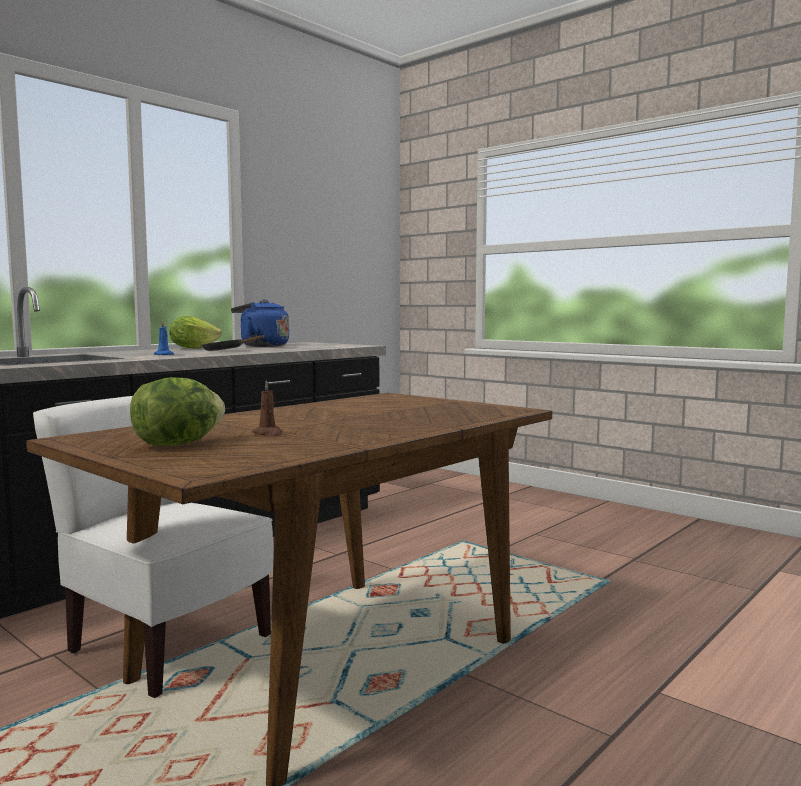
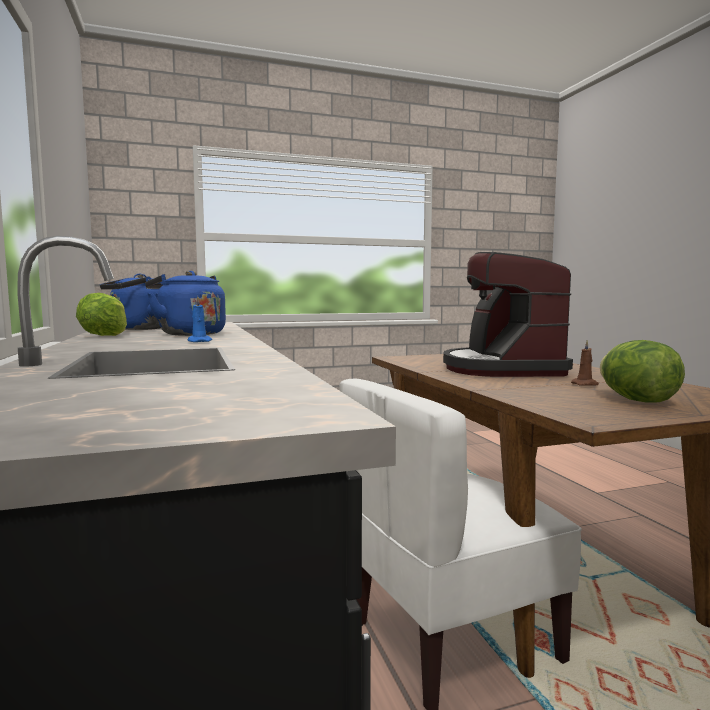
camera: 60 degrees left, 0 degrees up
(227, 351) = (189, 334): black frying pan -> blue kettle
(353, 415) = (501, 369): none -> coffee machine

